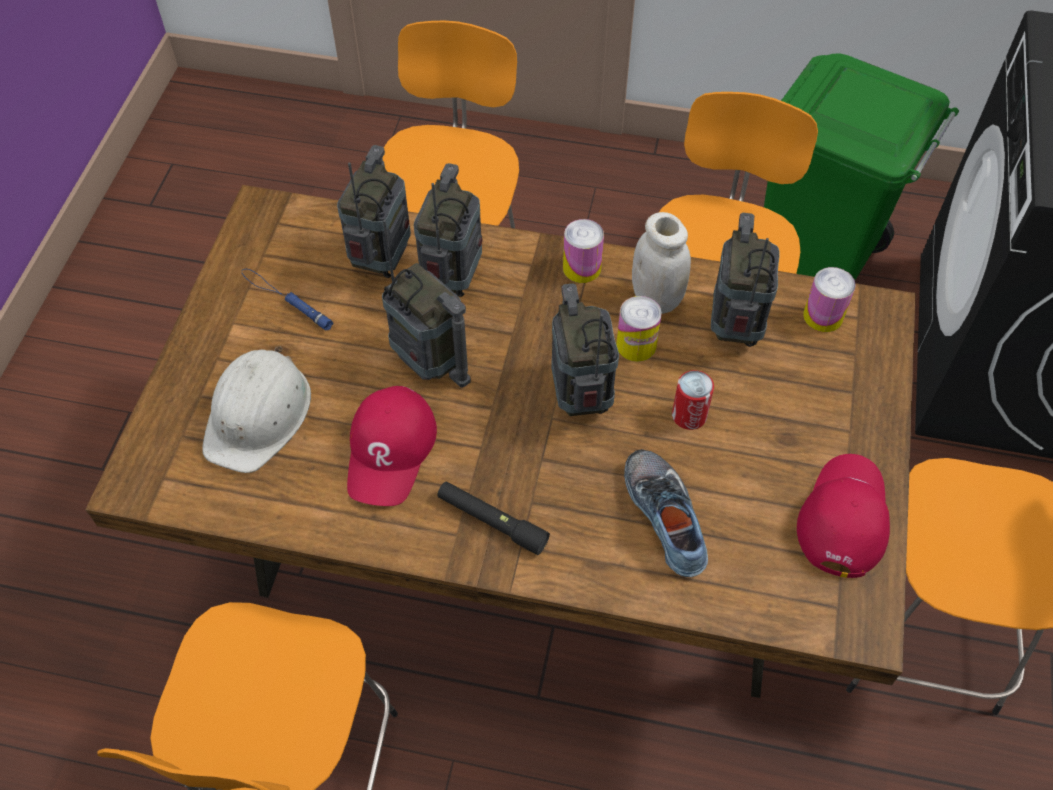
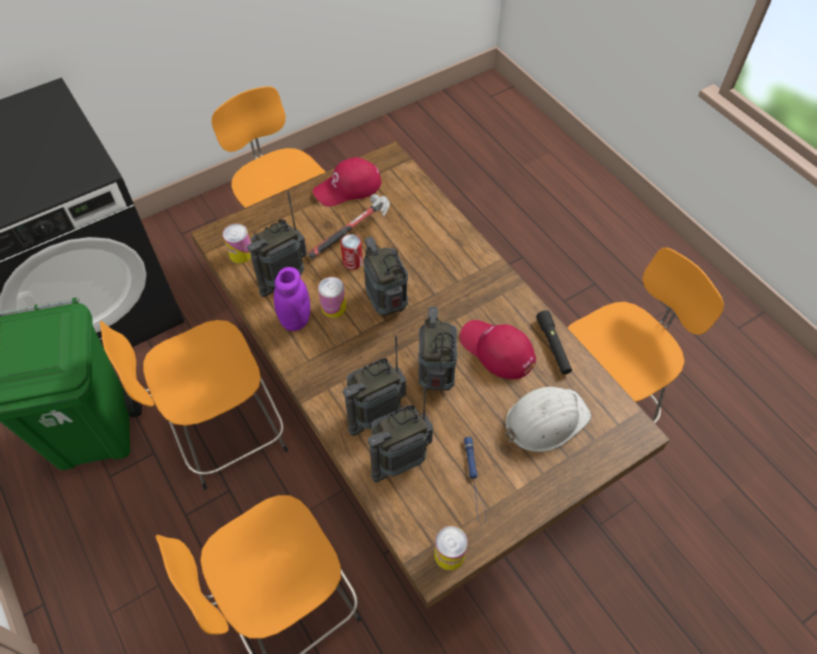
camera: 135 degrees left, 0 degrees up
(390, 450) = (496, 350): red cap -> red cap turned 105 degrees counterclockwise
(492, 521) = (482, 287): black flashlight -> black flashlight (553, 346)
(581, 398) = (387, 304): radio -> radio turned 120 degrees clockwise
(582, 268) = (307, 365): can -> can (449, 554)
(656, 299) = (295, 320): white jar -> purple jar
(668, 516) = (410, 235): shoe -> none
(742, 454) = (353, 233): none -> hammer

